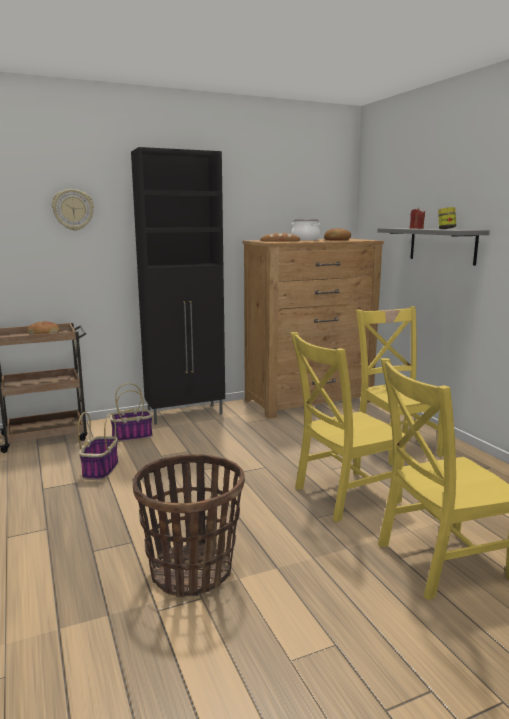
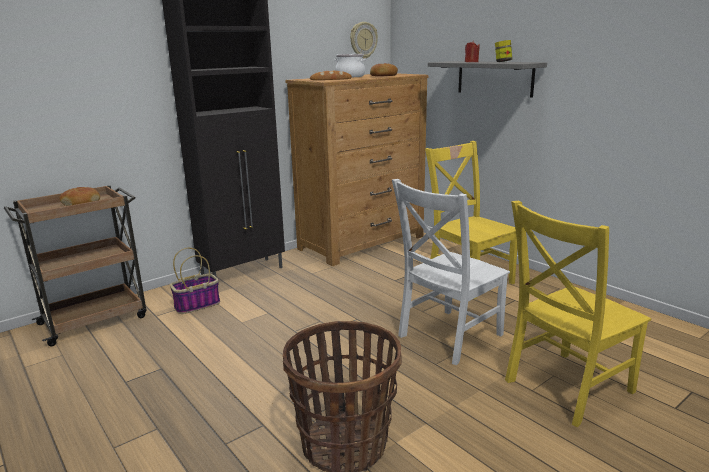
camera: 15 degrees left, 5 degrees up
(73, 210) = (96, 51): wall clock -> wall clock (363, 40)
(100, 469) = (182, 348): basket -> none
(343, 495) = (447, 337): yellow chair -> white chair

